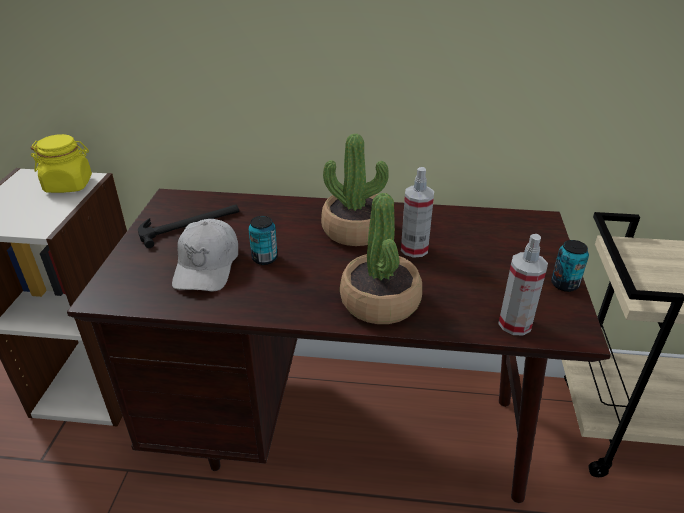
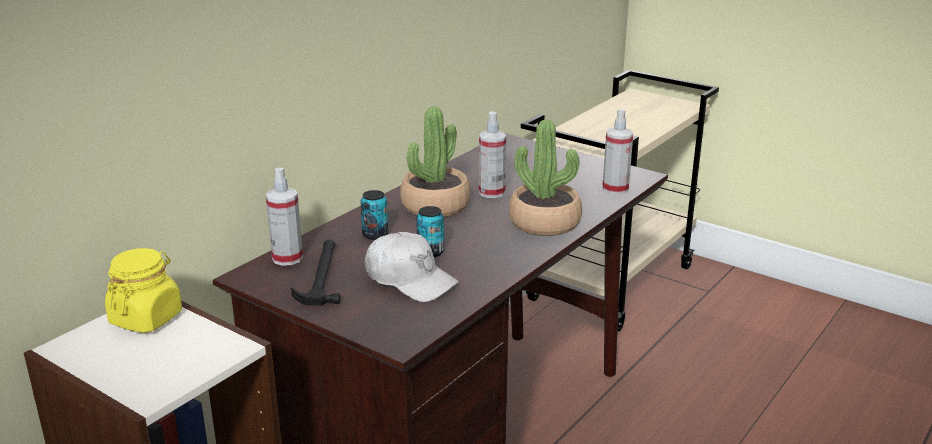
camera: 60 degrees left, 10 degrees down
(207, 202) = (287, 258): none -> spray bottle
(564, 284) = (590, 161): can -> can (375, 235)

